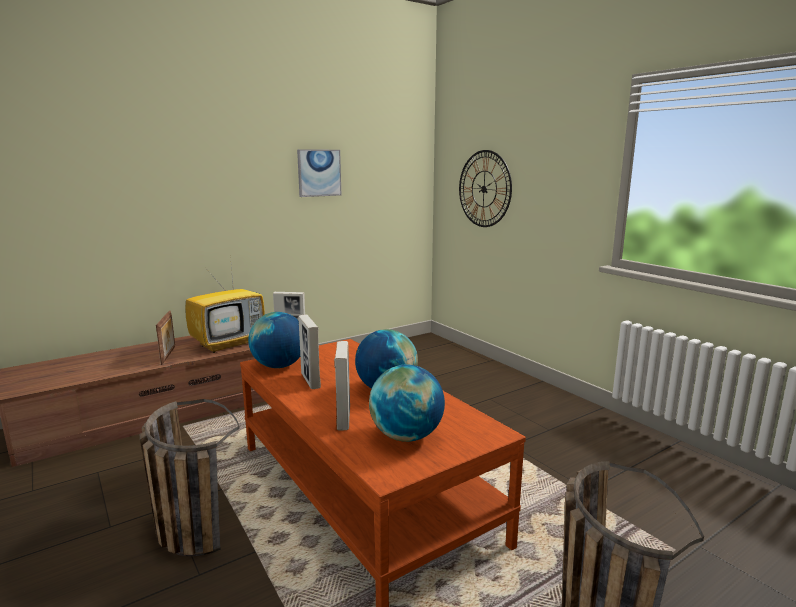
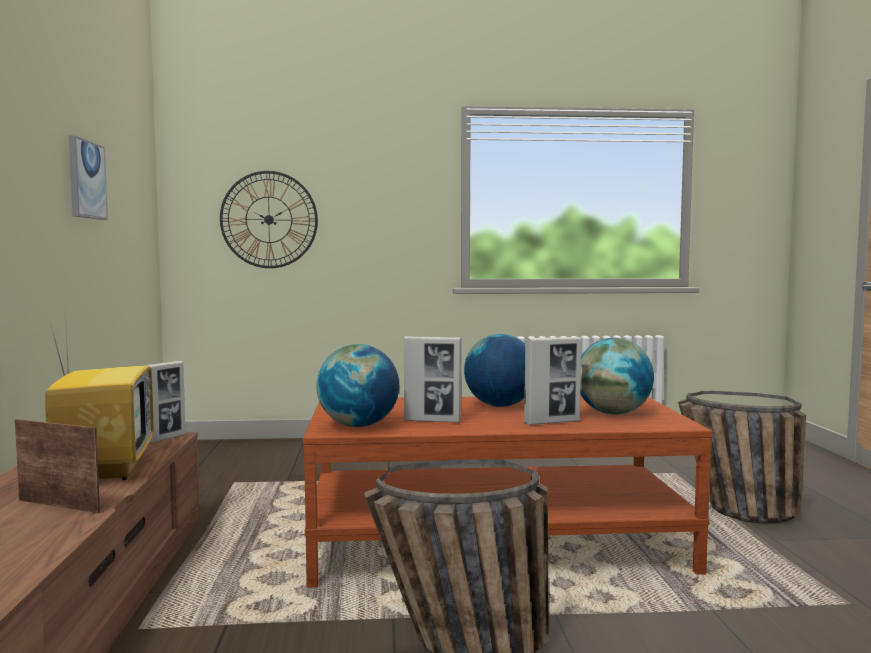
camera: 60 degrees left, 10 degrees down
(343, 418) = (552, 422): picture frame -> picture frame turned 135 degrees clockwise

